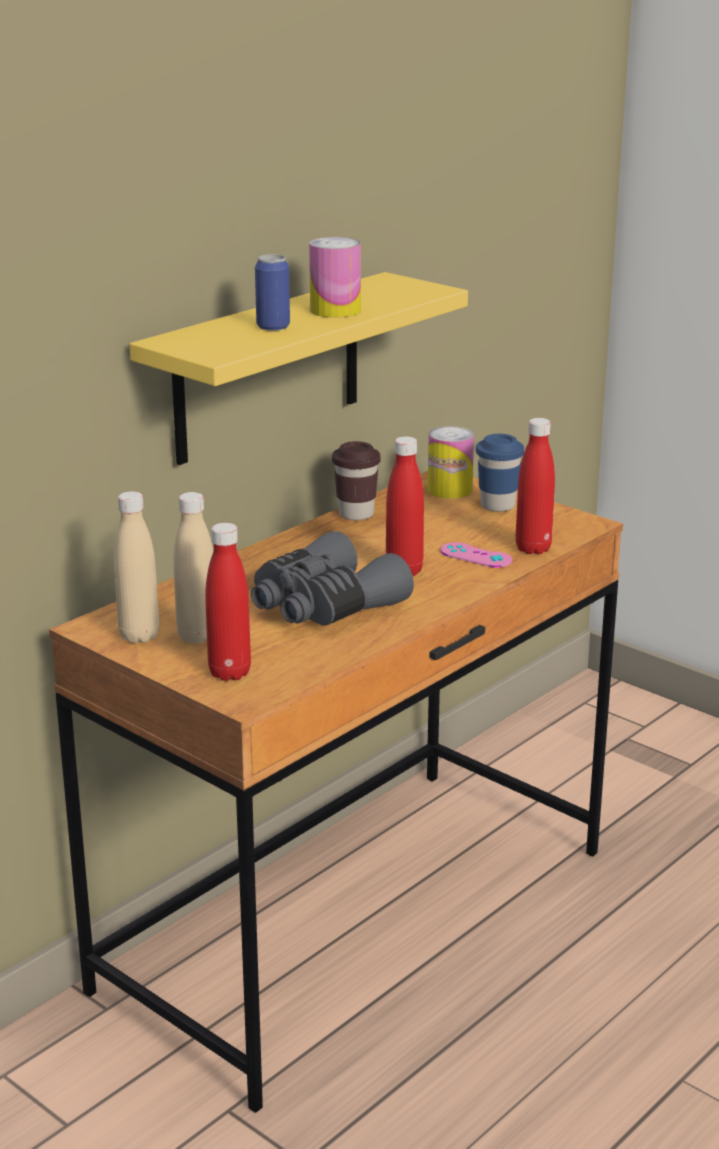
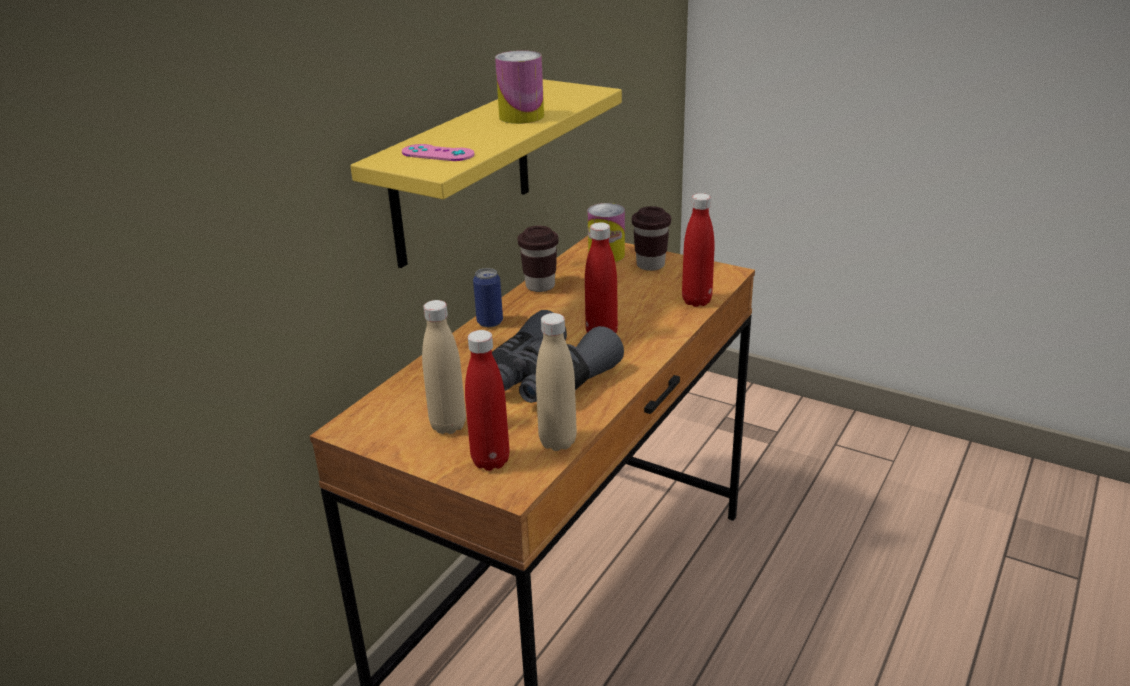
camera: 10 degrees left, 5 degrees up
(139, 636) = (395, 432): beige bottle -> beige bottle (557, 442)
(273, 327) = (475, 137): can -> can (490, 322)
(476, 556) = (654, 313): pink game controller -> pink game controller (438, 153)
(497, 505) = (650, 265): blue cup -> brown cup

